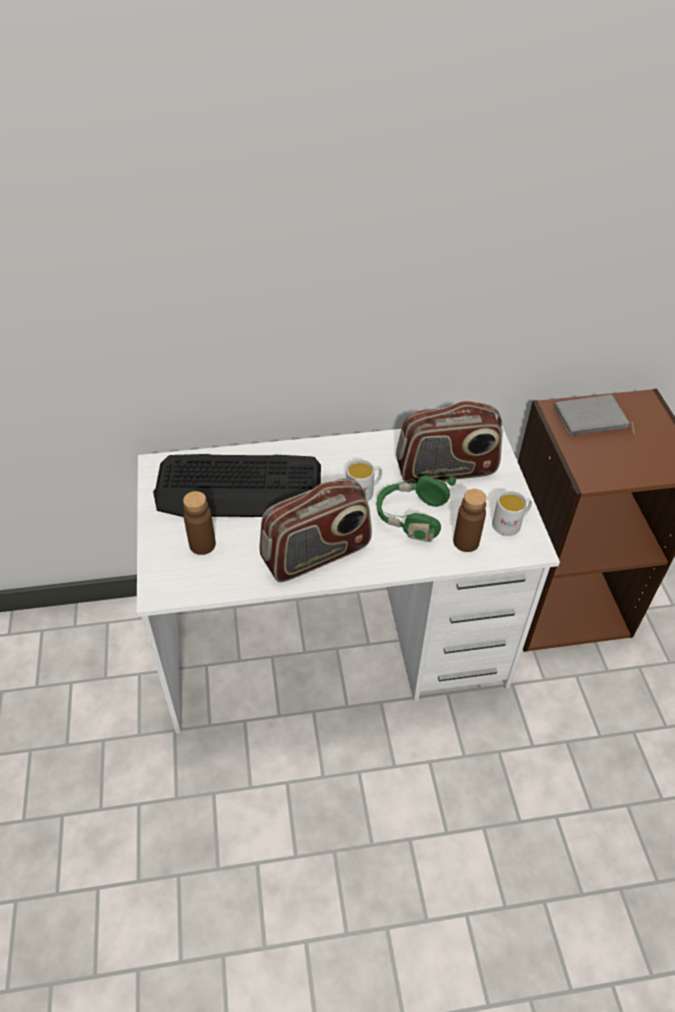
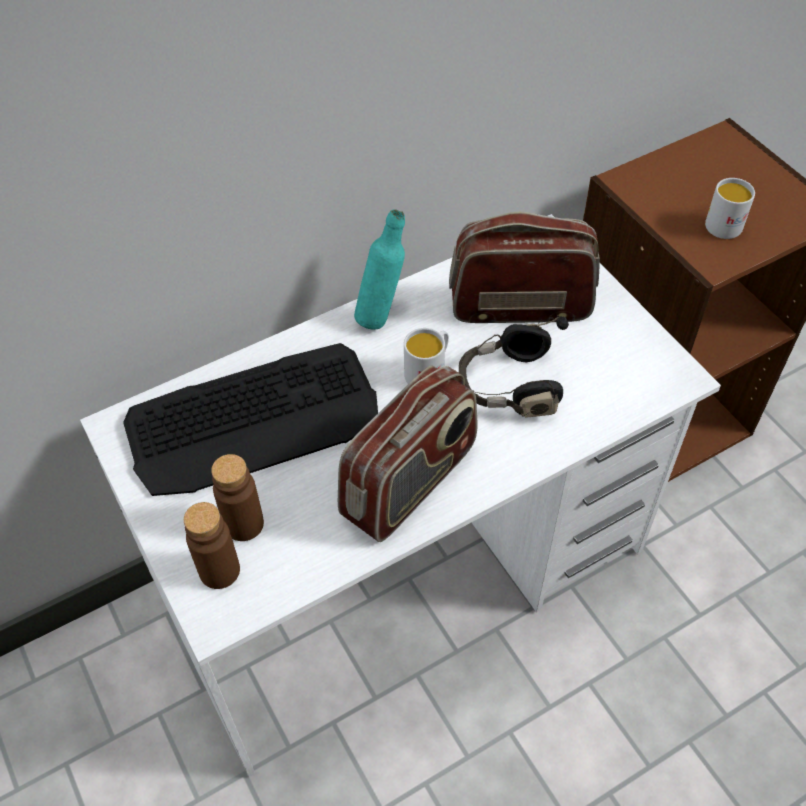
camera: 20 degrees left, 5 degrees up
(351, 449) = (381, 315): none -> turquoise bottle
(411, 517) = (509, 386): green headphones -> black headphones
(446, 470) = (520, 305): radio -> radio turned 150 degrees counterclockwise
(466, 542) = (594, 397): brown bottle -> brown bottle (219, 570)
(510, 523) = (637, 353): white mug -> white mug (727, 223)
(590, 420) = (674, 183): grey book -> none

